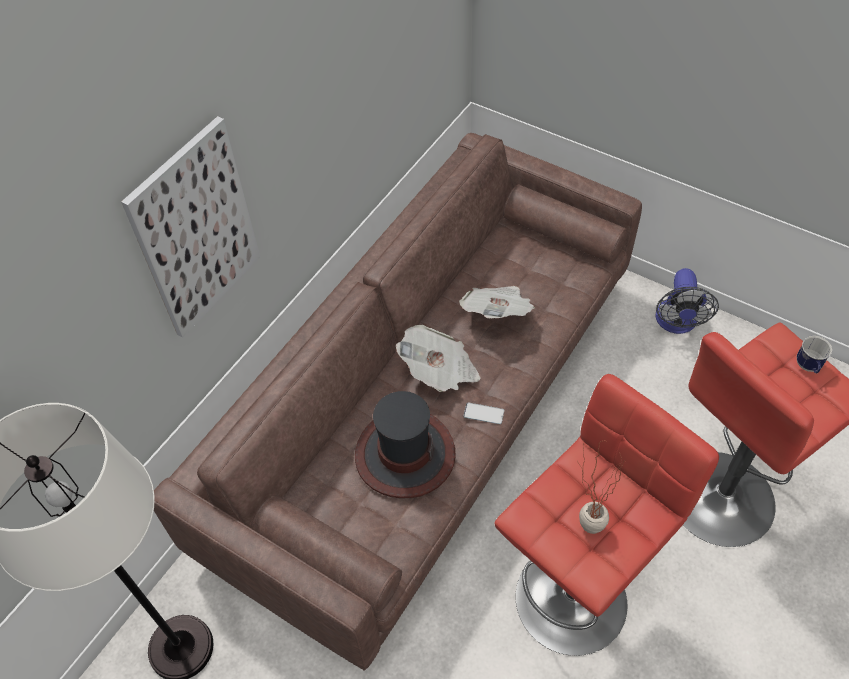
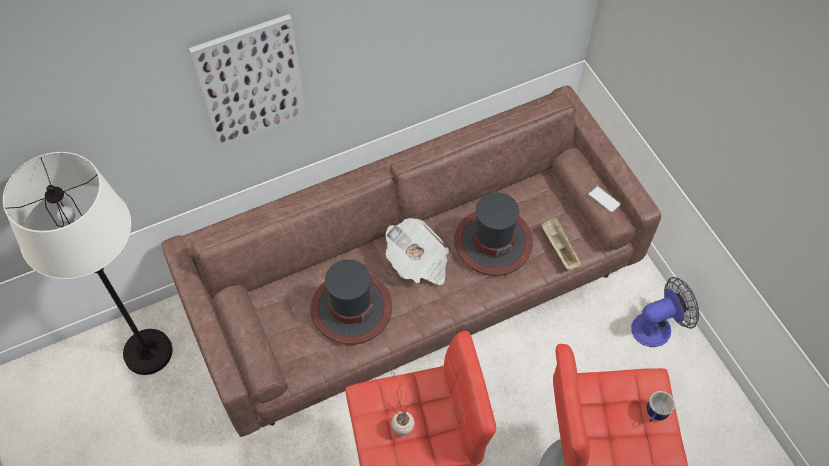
camera: 30 degrees right, 5 degrees up
(483, 413) = (426, 311): phone -> phone (604, 199)
(497, 313) = (492, 242): newspaper -> hat
(563, 286) = (559, 248): none -> beige tray
(676, 323) = (658, 326): fan -> fan turned 150 degrees counterclockwise

